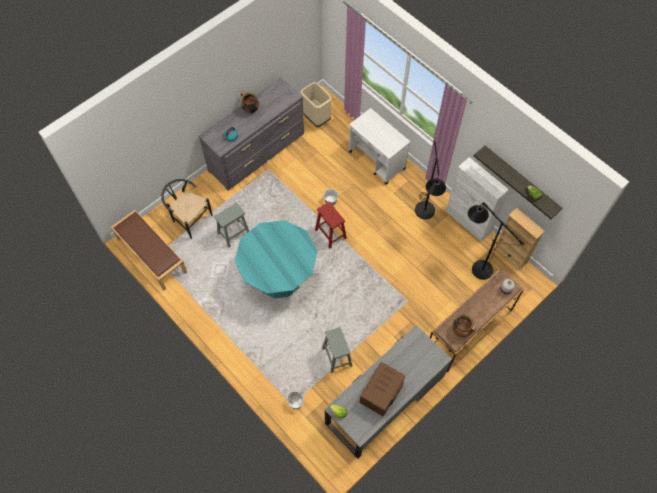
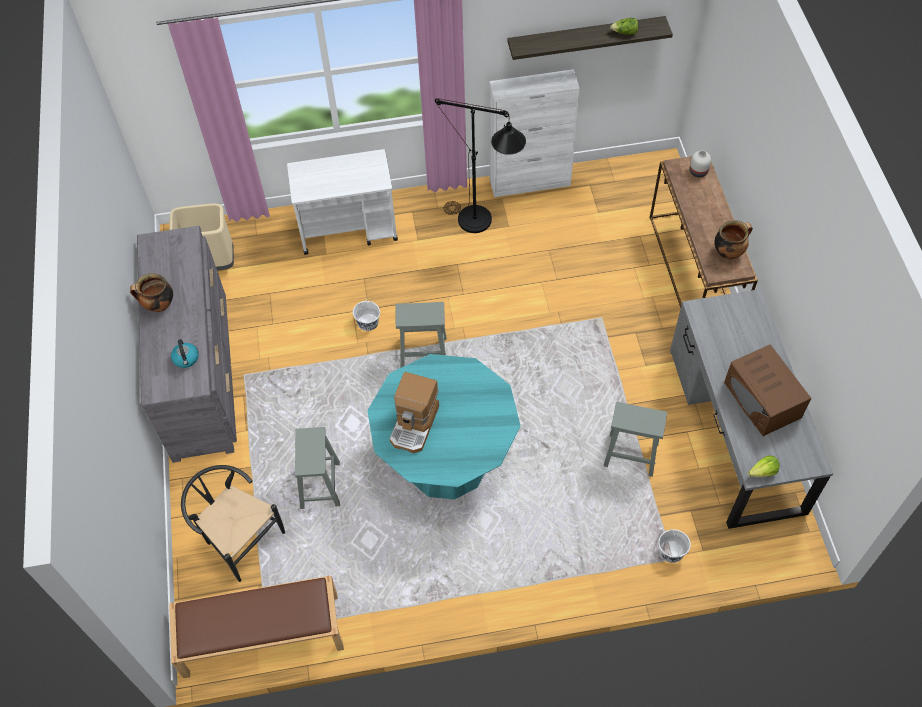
camera: 55 degrees left, 5 degrees down
(189, 218) = (239, 538): black chair -> black chair turned 60 degrees clockwise
(264, 246) = (415, 425): none -> coffee machine
(331, 234) = (424, 352): red stool -> grey stool
(477, 266) = (604, 210): black floor lamp -> none
(511, 255) = (614, 166): beige bookcase -> none

